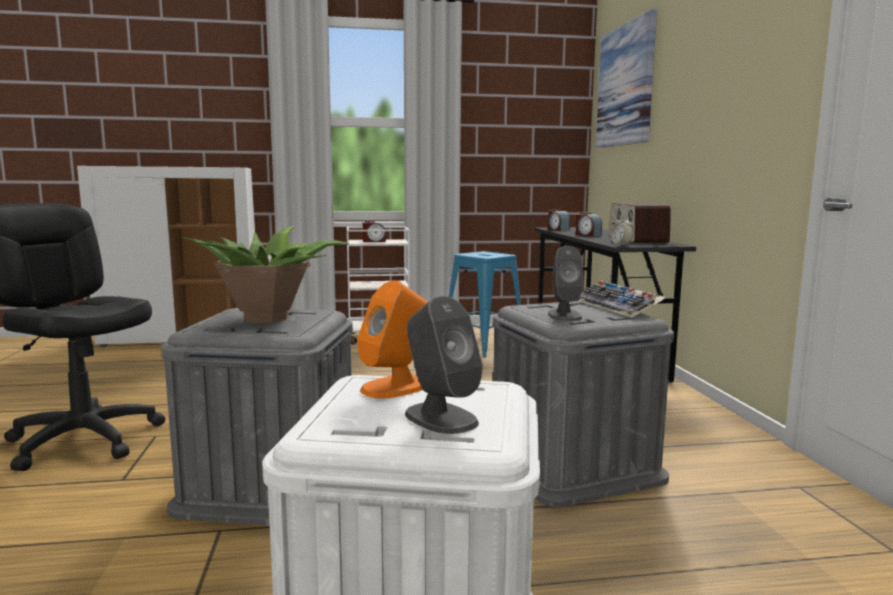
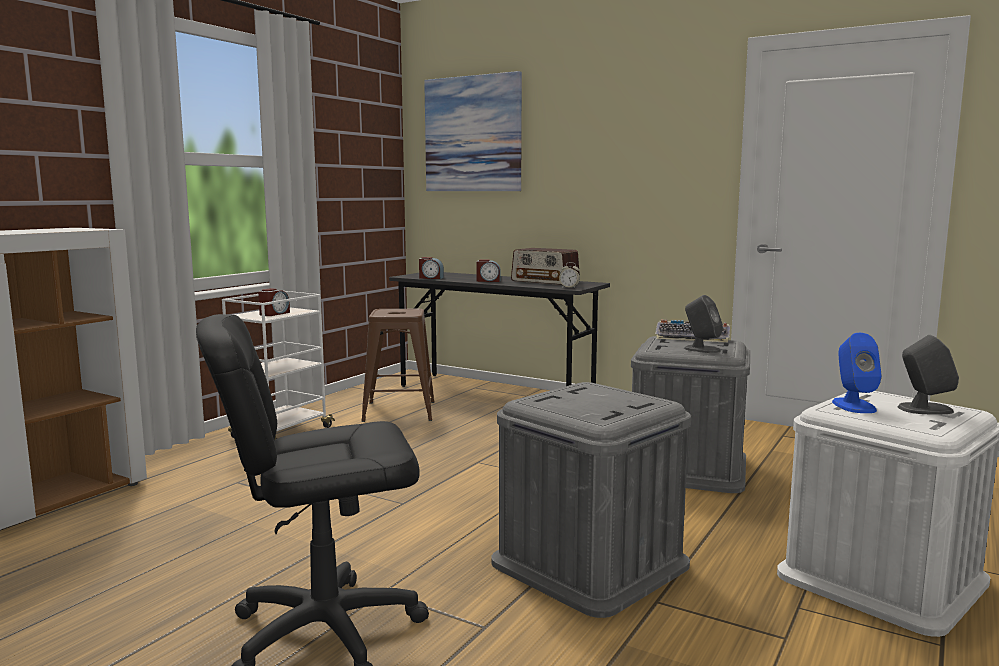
camera: 50 degrees left, 0 degrees up
(269, 317) = (587, 398): potted plant -> none
(395, 387) = (853, 406): orange speaker -> blue speaker
(484, 345) = (400, 411): blue stool -> brown stool

